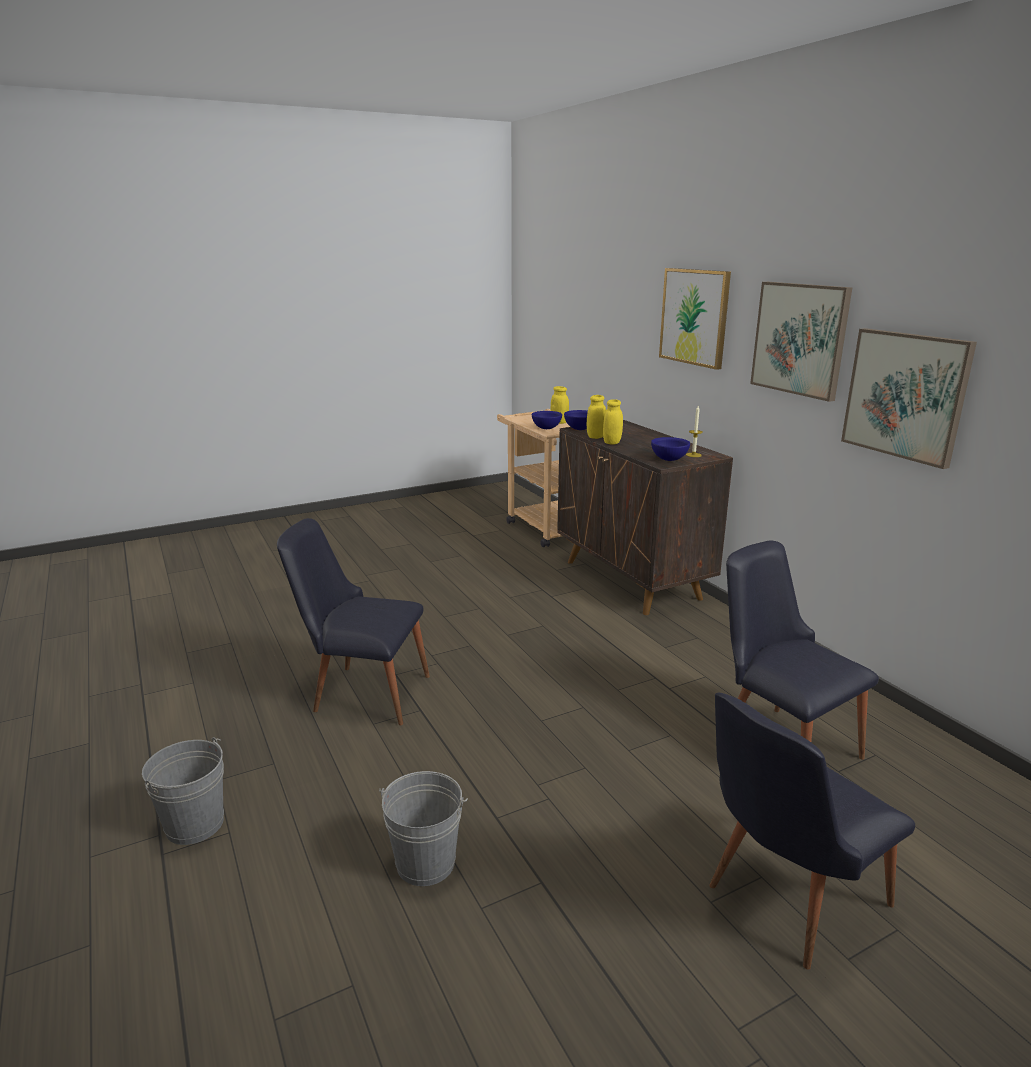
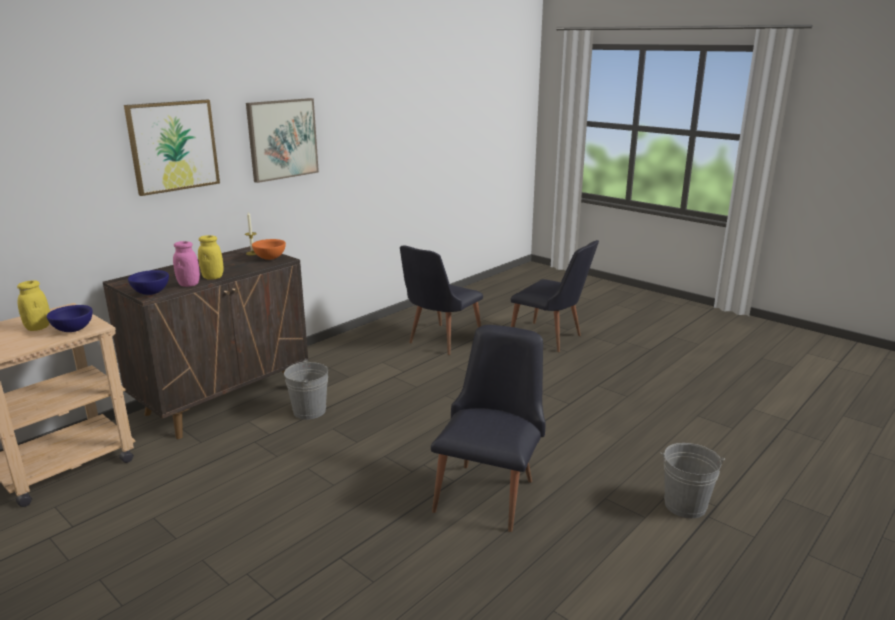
camera: 110 degrees left, 0 degrees up
(361, 691) = (490, 490): black chair -> black chair turned 150 degrees counterclockwise
(426, 863) = (619, 415): grey bucket -> grey bucket (309, 411)
(596, 437) = (189, 284): yellow jar -> pink jar
(669, 460) = (270, 258): blue bowl -> orange bowl
(905, 395) = (352, 153): picture -> none

